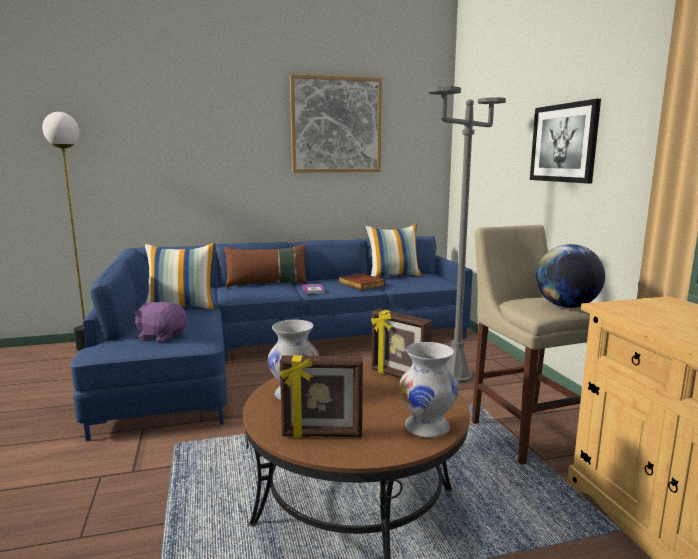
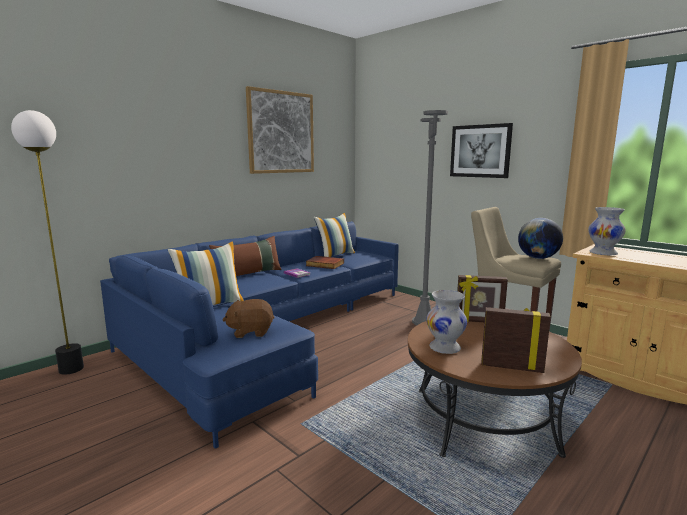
camera: 30 degrees left, 0 degrees up
(162, 336) = (250, 332): purple plush toy -> brown plush toy
(322, 435) = (511, 367): picture frame -> picture frame turned 135 degrees counterclockwise
(428, 427) = (551, 346): white vase -> white vase (603, 253)

